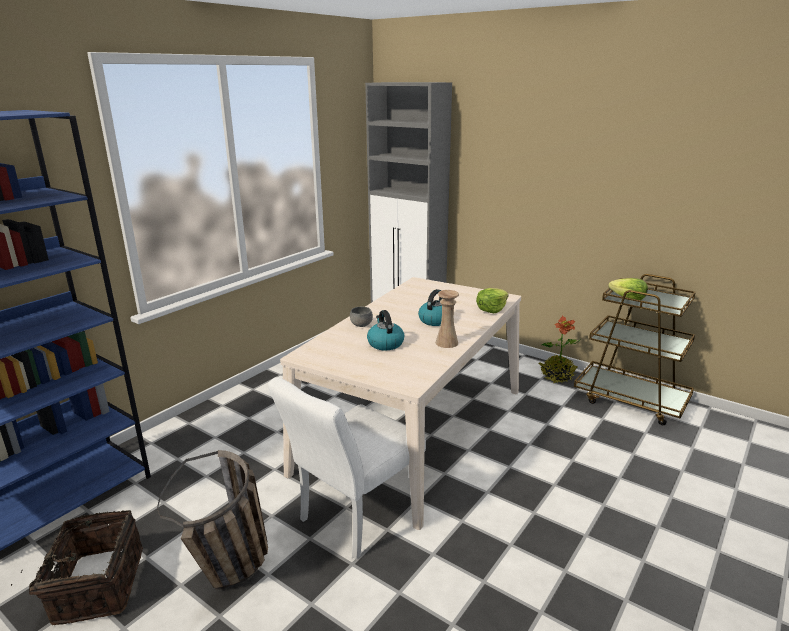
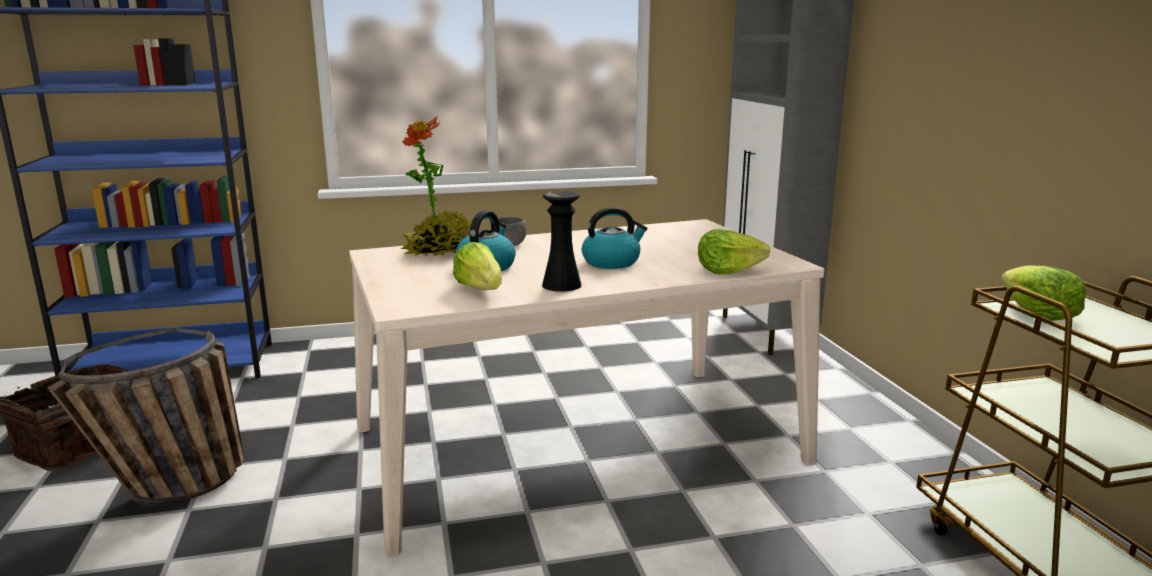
camera: 40 degrees right, 5 degrees down
(353, 518) = (346, 503): white chair -> none
(418, 359) = (480, 289): none -> lettuce
(446, 343) = (561, 285): beige vase -> black vase
(557, 376) = (931, 469): potted plant -> potted plant (439, 251)

